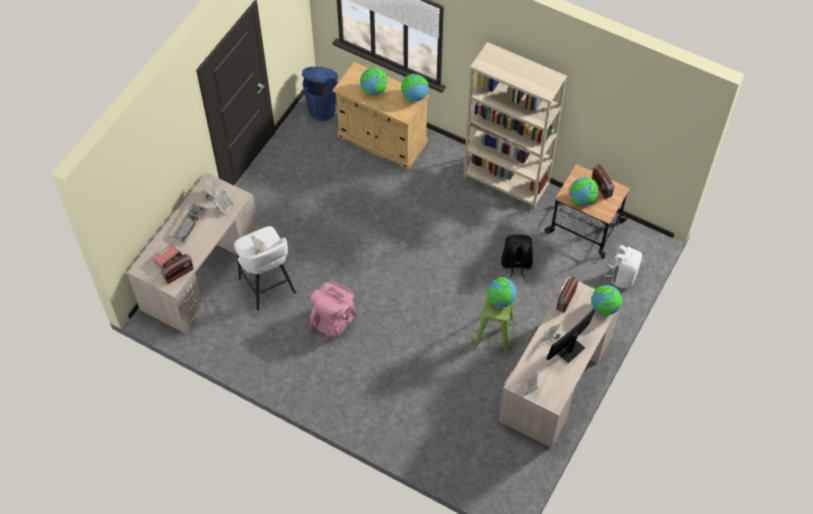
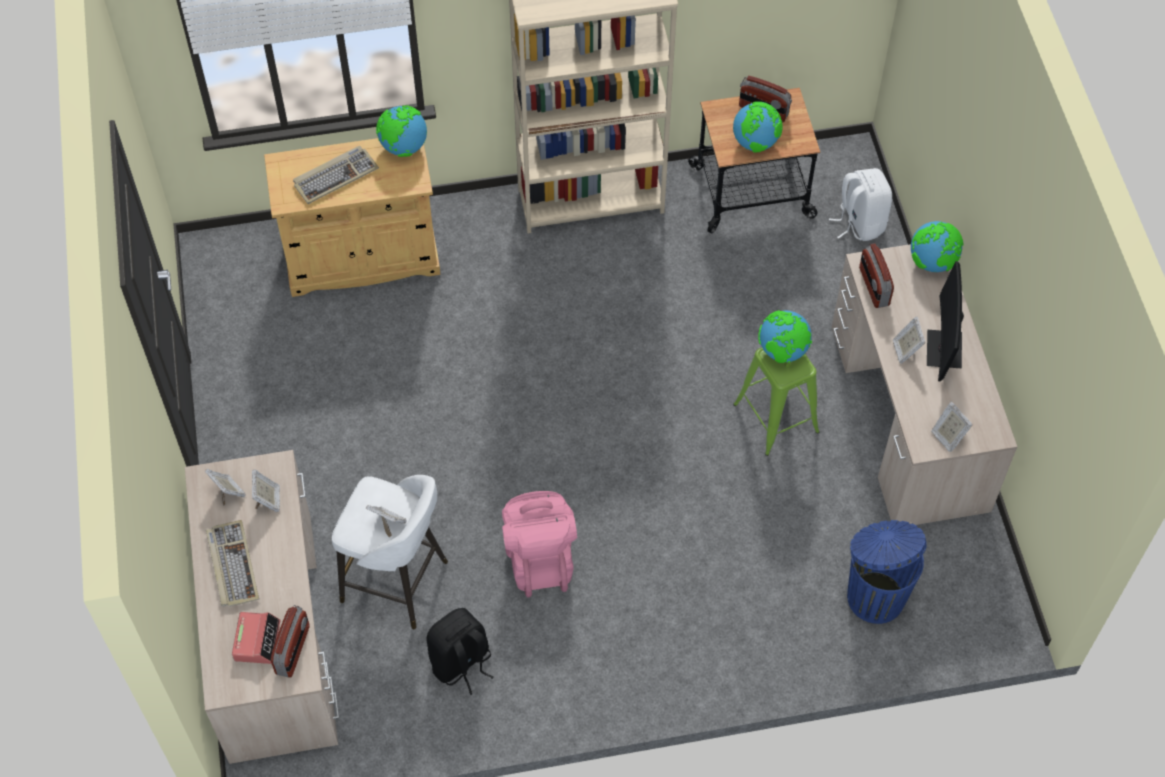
camera: 40 degrees left, 0 degrees up
(322, 109) = (230, 271): blue trash can -> blue trash can (874, 595)
(374, 90) = (335, 176): globe -> keyboard
(516, 264) = (711, 302): black backpack -> black backpack (461, 663)

